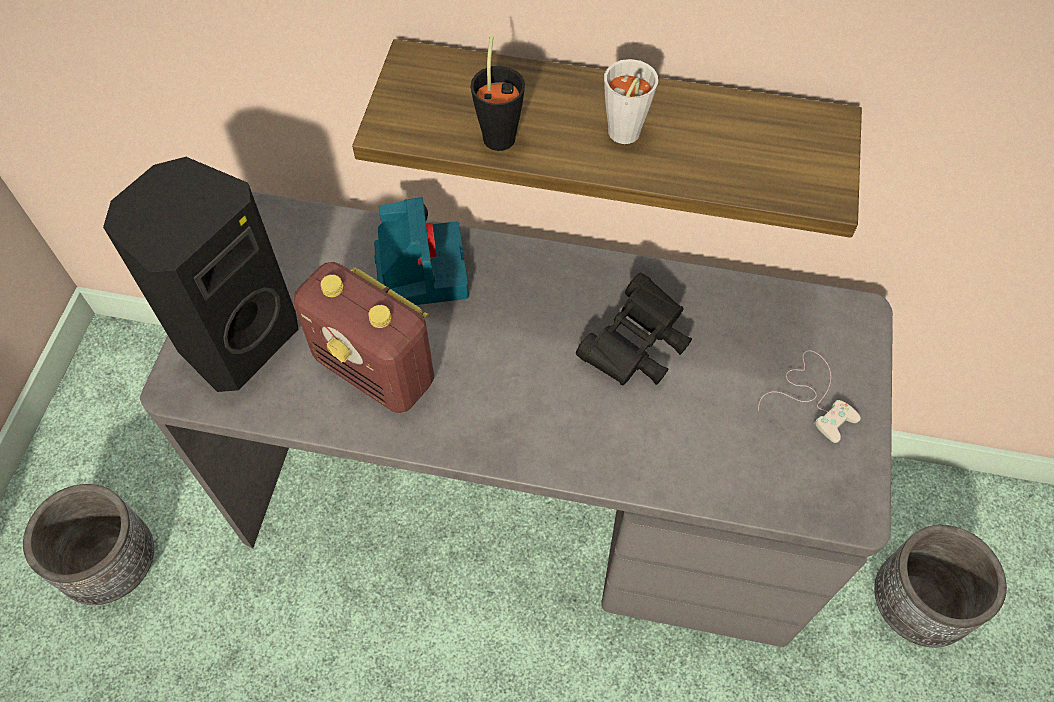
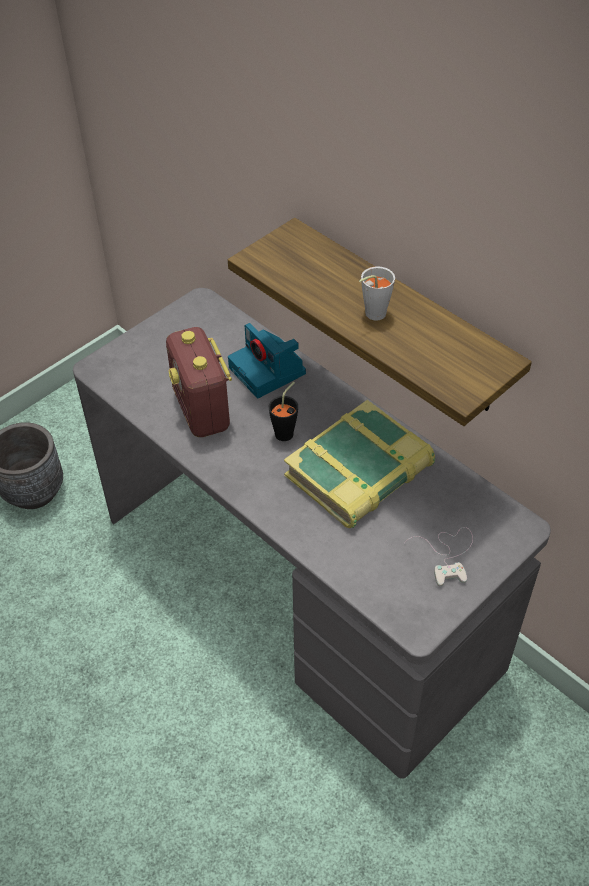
camera: 35 degrees right, 10 degrees down
(236, 338) = (143, 358): black speaker -> none
(420, 269) = (268, 371): camera -> camera turned 120 degrees clockwise
(500, 132) = (307, 285): black cup -> black cup (287, 431)
(636, 347) = (360, 472): black binoculars -> book
(914, 605) = (520, 814): grey planter -> none

